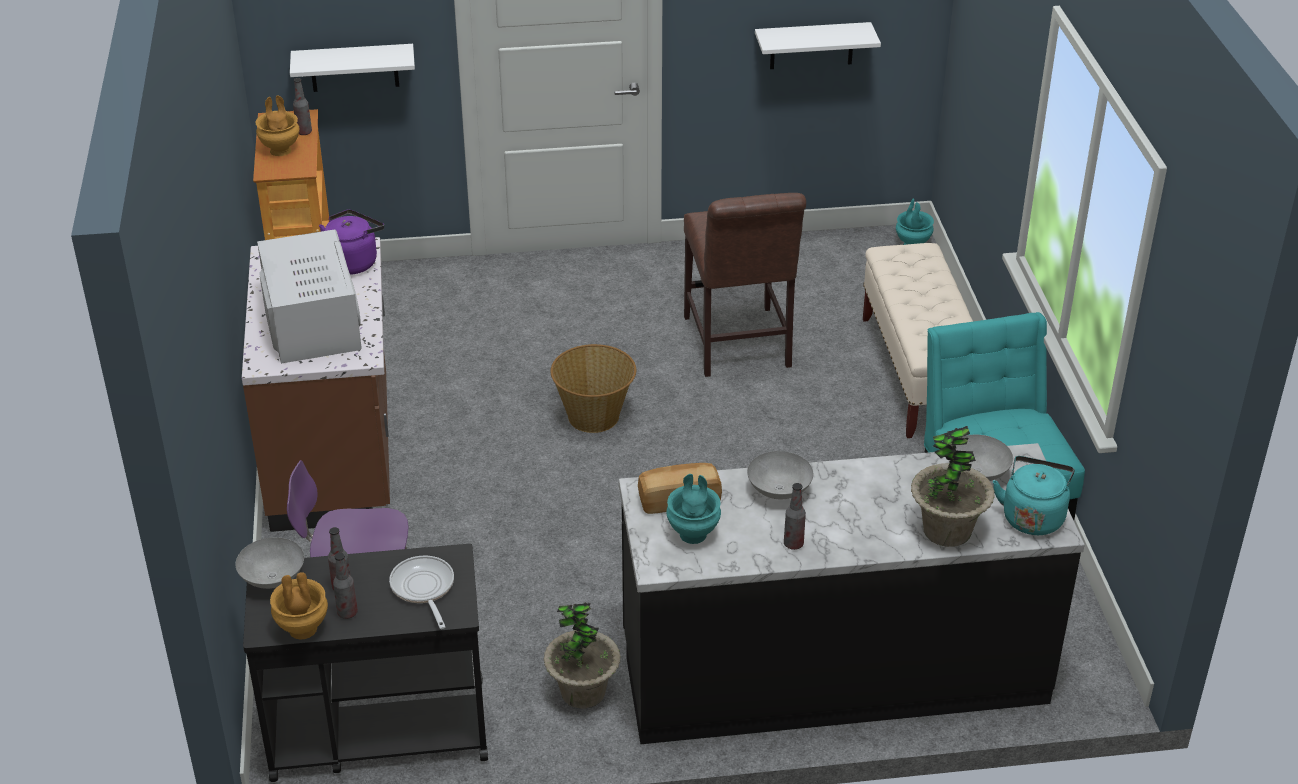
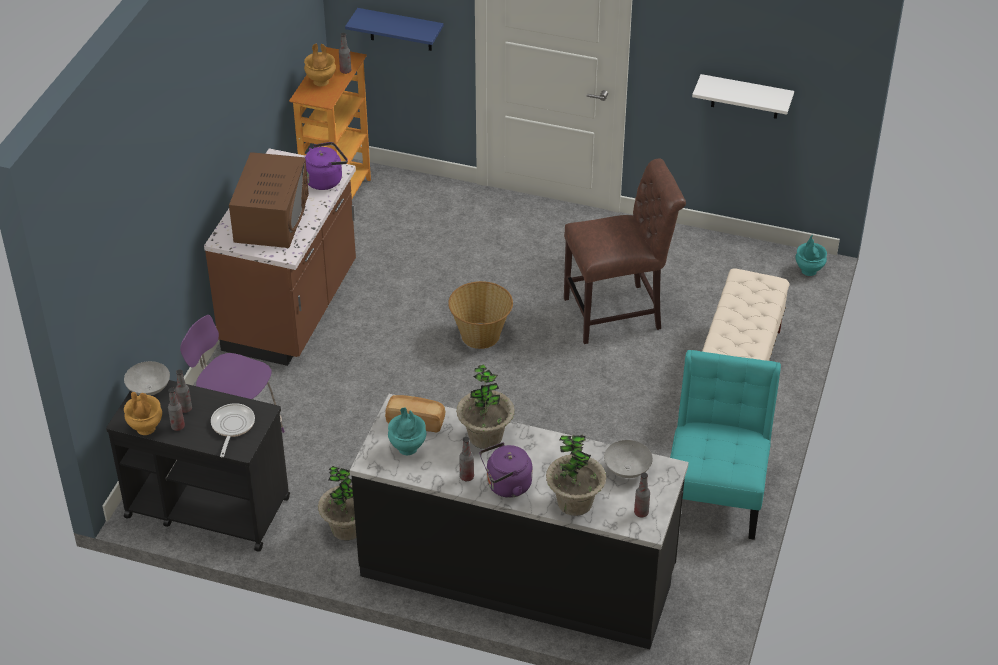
camera: 25 degrees right, 5 degrees up
(312, 322) = (271, 218): white microwave -> brown microwave
(354, 67) = (400, 30): white shelf -> blue shelf
(738, 346) = (618, 313): brown chair -> brown chair turned 120 degrees counterclockwise
(779, 490) = (485, 436): grey bowl -> potted plant
(850, 539) = (506, 486): none -> purple kettle
(1032, 516) = (641, 513): turquoise kettle -> bottle

